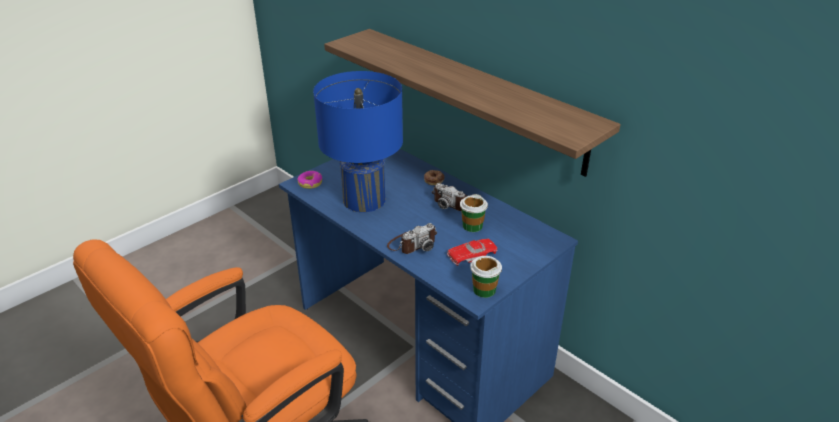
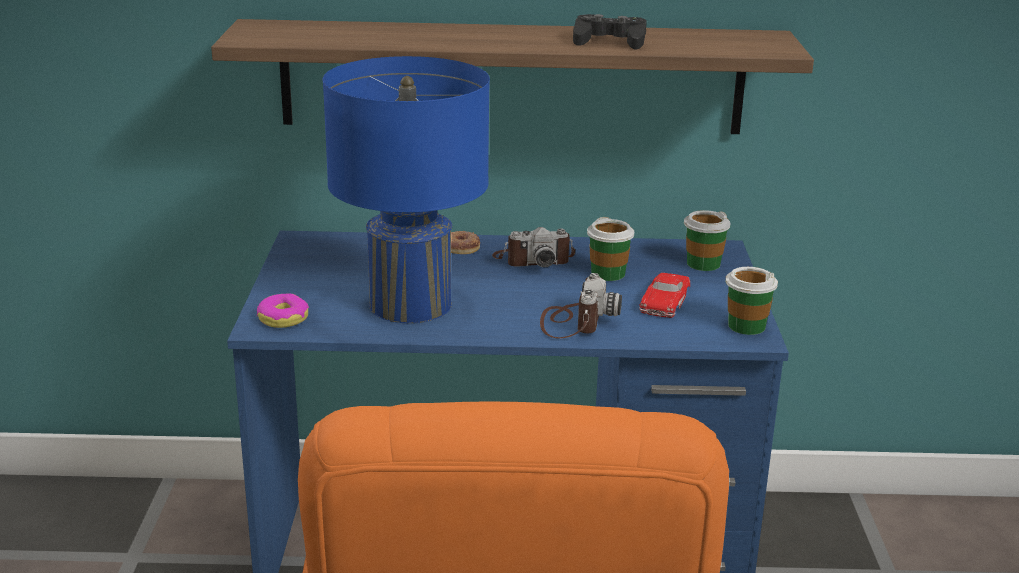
camera: 45 degrees left, 10 degrees down
(493, 97) = (609, 41): none -> black game controller
(529, 244) = (703, 264): none -> cup

